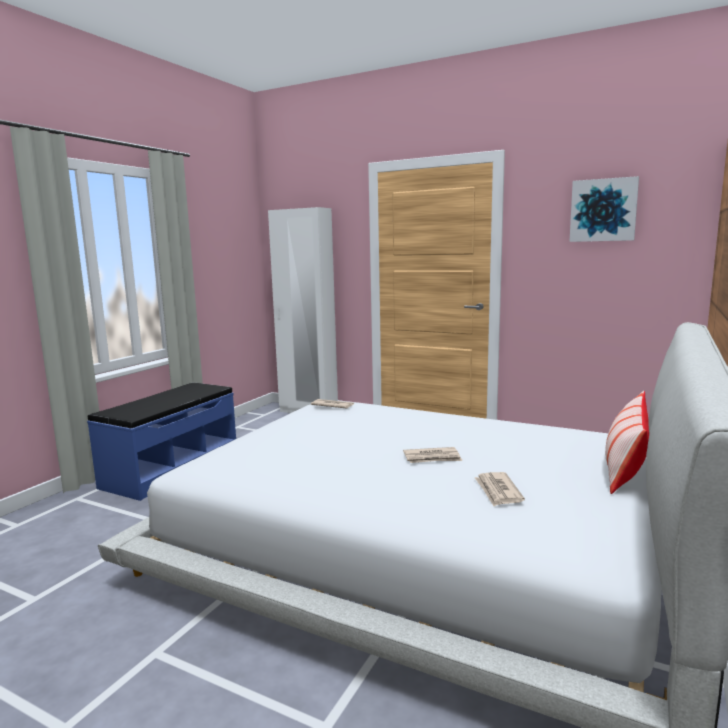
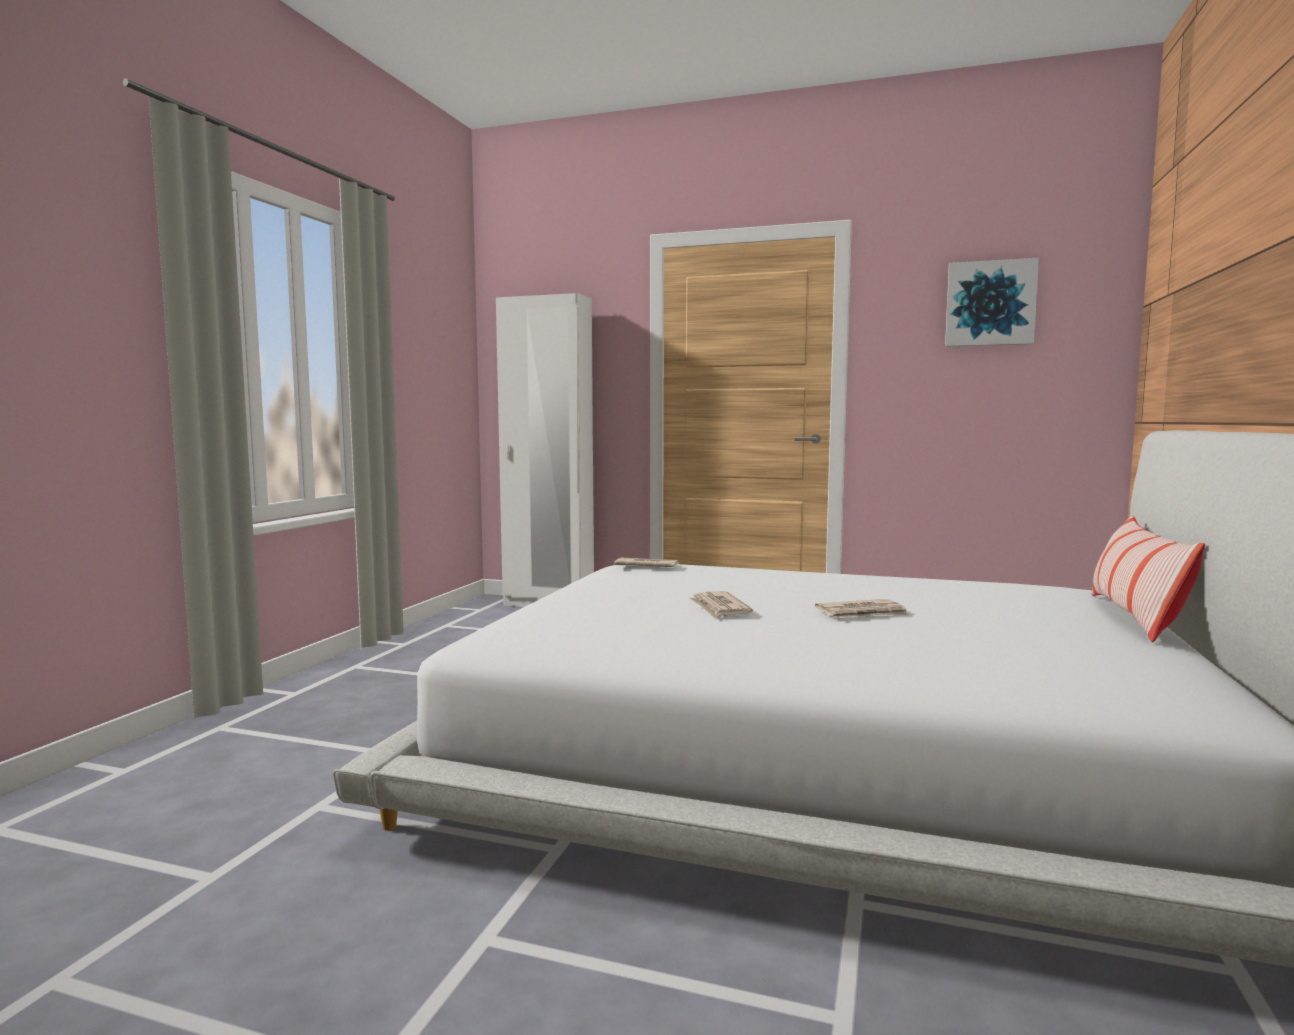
camera: 10 degrees left, 5 degrees down
(171, 468) = (366, 681): blue bench -> none
(498, 491) = (1000, 644): newspaper -> newspaper (719, 608)

